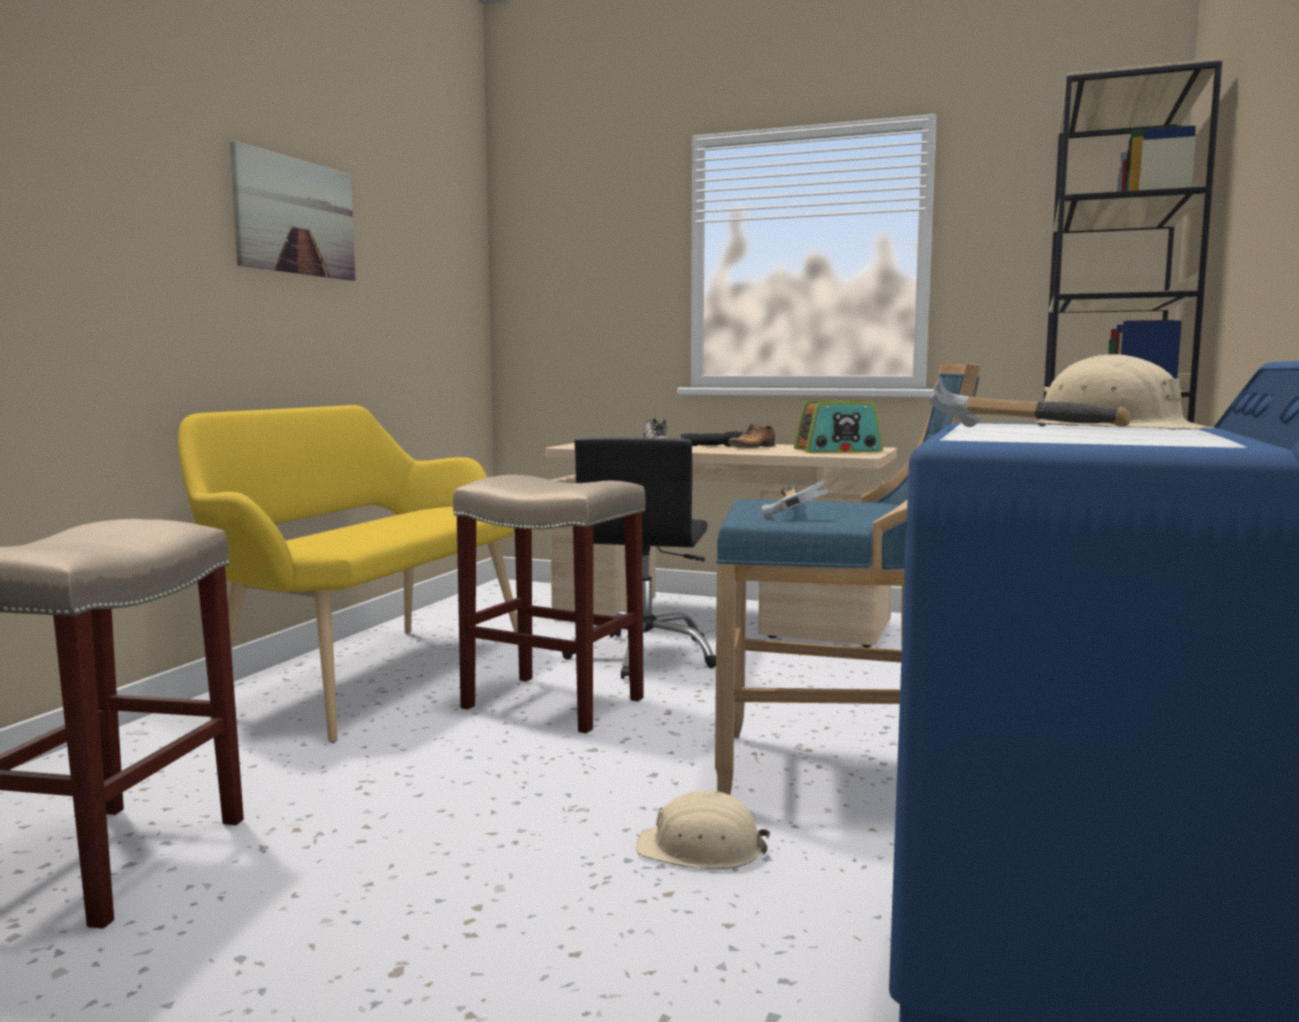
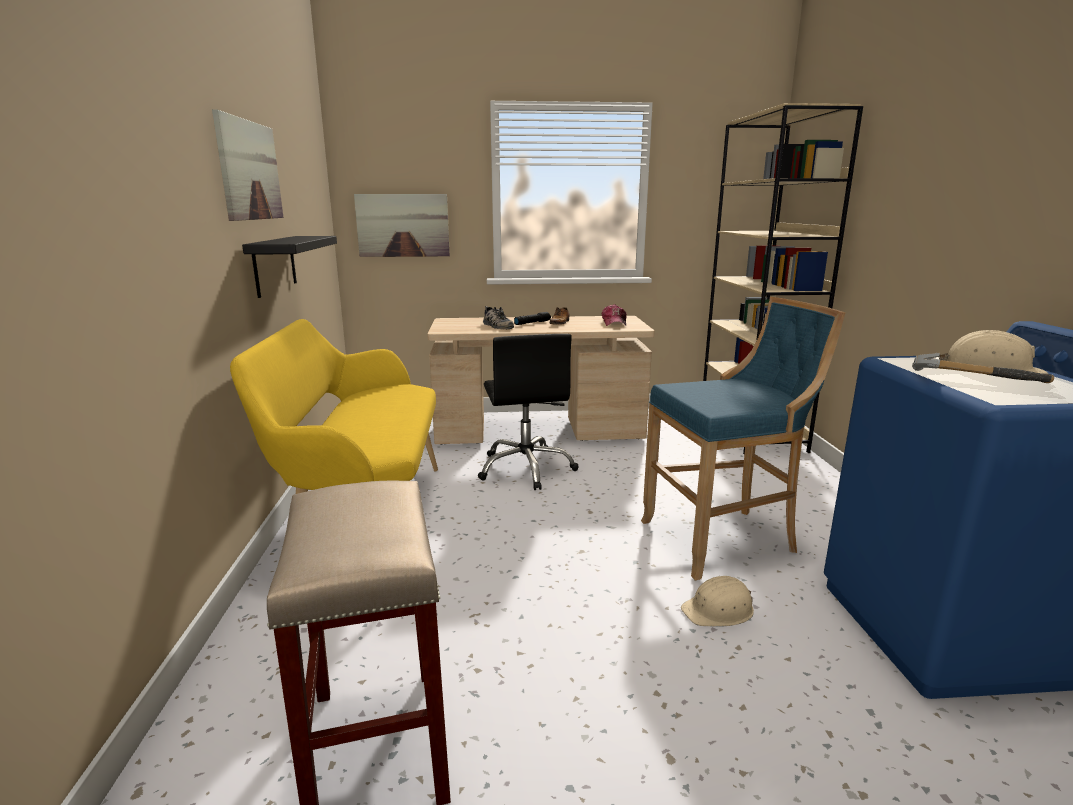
camera: 25 degrees left, 10 degrees up
(328, 334) = (274, 265): none -> black shelf
(556, 703) = (518, 519): beige stool -> none
(573, 312) = (403, 225): none -> picture
(785, 510) = (711, 396): hammer -> none
(838, 450) = (614, 323): radio -> cap

